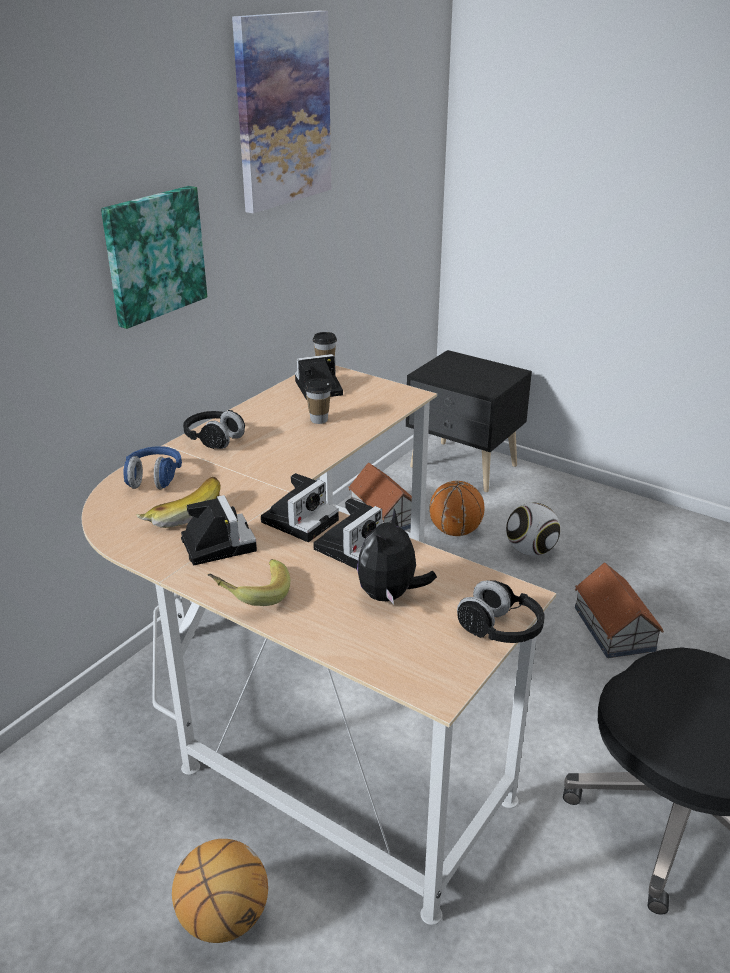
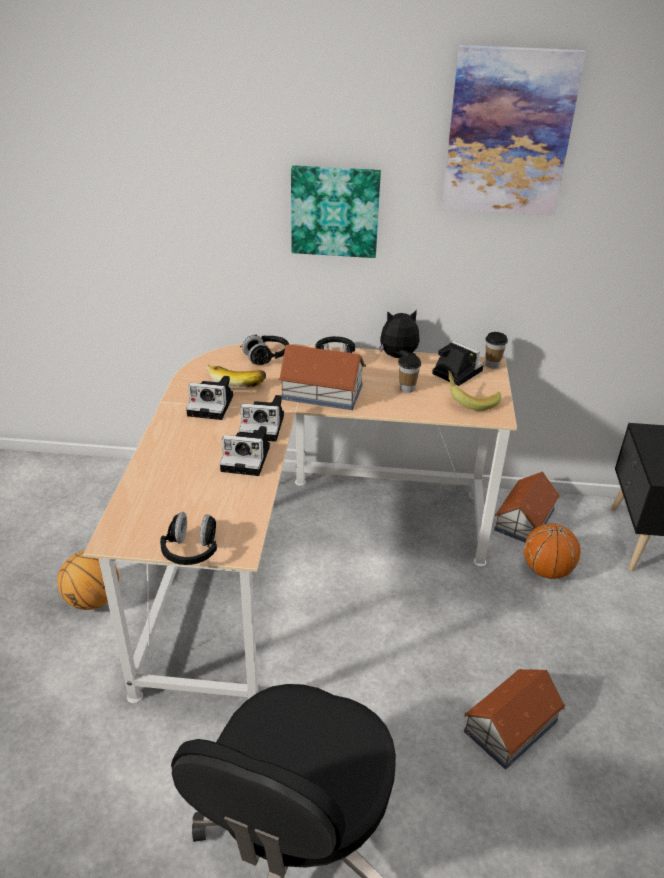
camera: 60 degrees right, 5 degrees up
(153, 479) = (266, 357): blue headphones -> black headphones
(217, 543) = (213, 405): camera -> camera turned 60 degrees clockwise
(251, 595) = (167, 437): banana -> banana (470, 400)
(270, 466) = (321, 392): none -> toy house
(390, 595) = (201, 491): plush toy -> plush toy (398, 357)
(530, 551) = (569, 630): football -> none

